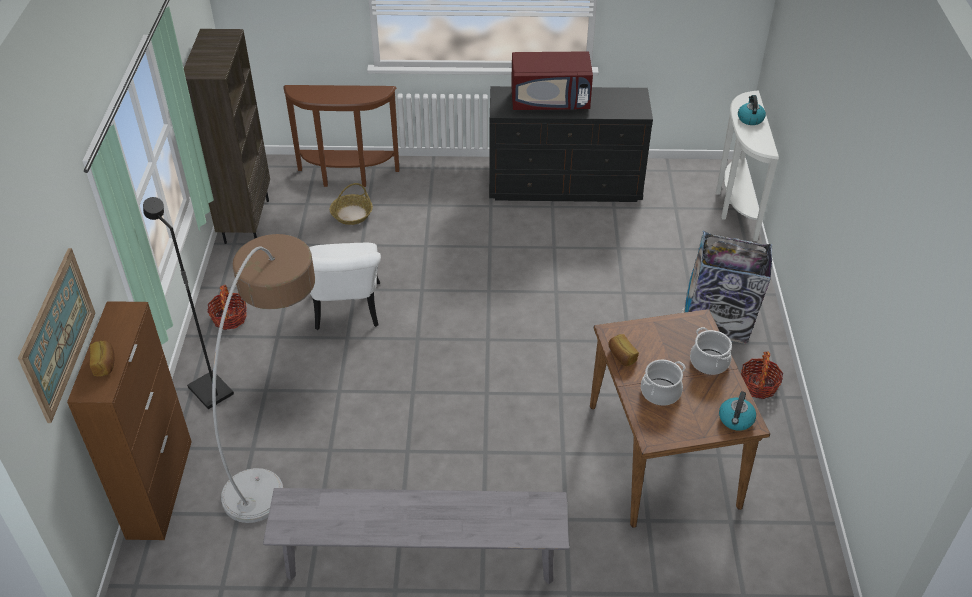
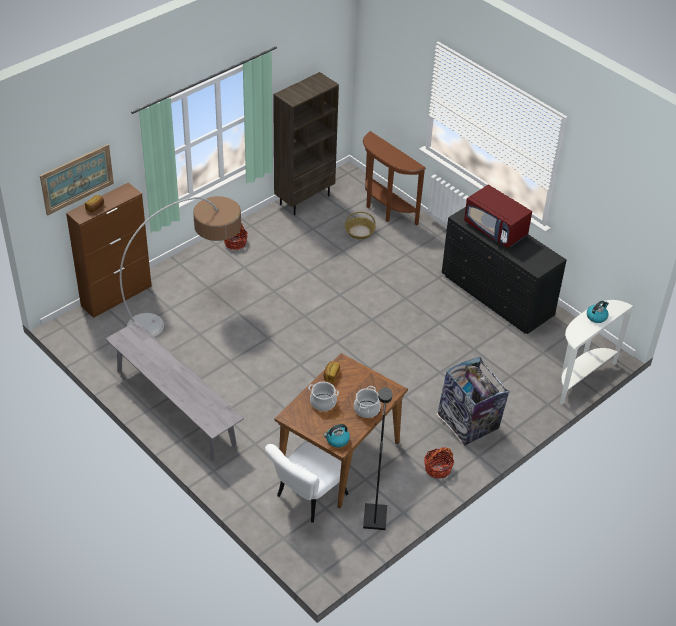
camera: 45 degrees right, 0 degrees up
(209, 391) = (185, 270): black floor lamp -> black floor lamp (374, 517)
(347, 313) = (289, 279): white chair -> white chair (306, 499)

